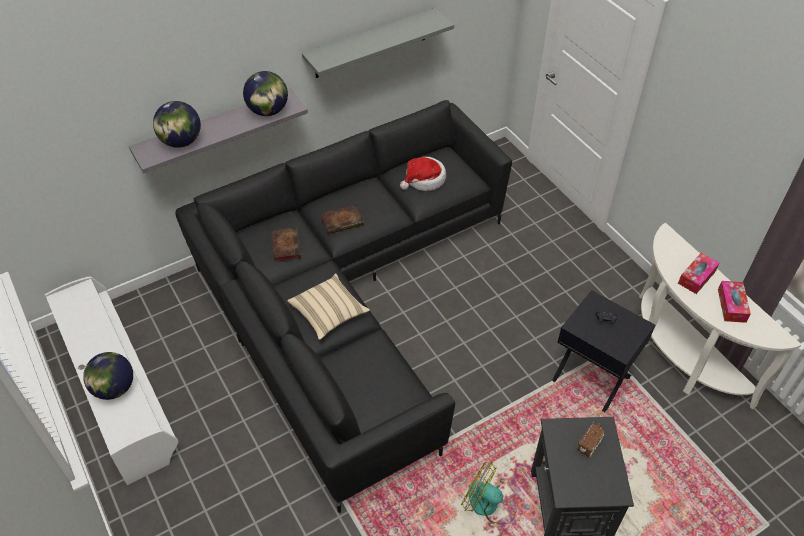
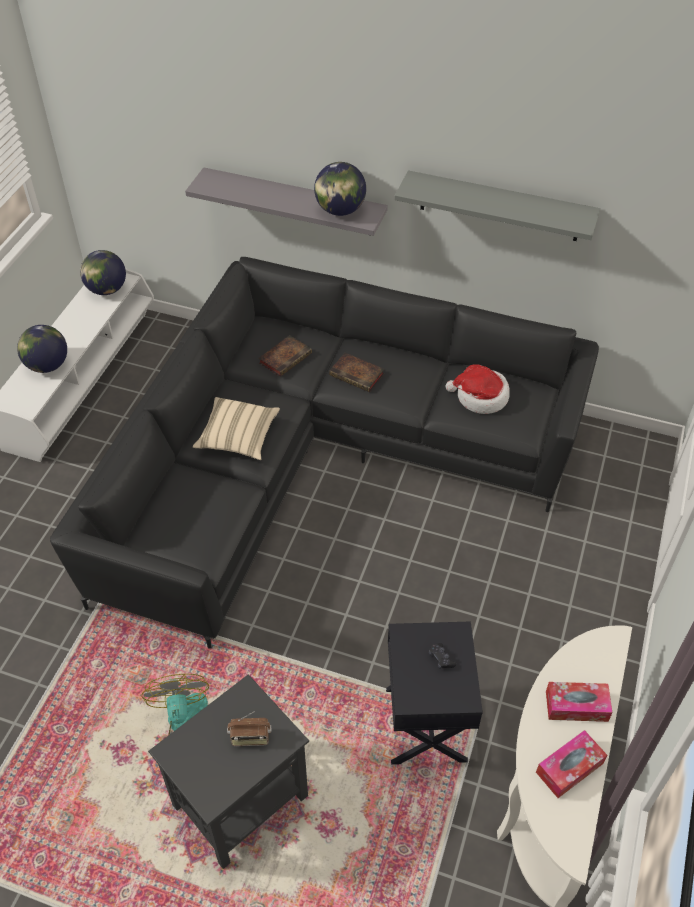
camera: 50 degrees right, 0 degrees up
(181, 142) = (241, 189): globe -> globe (106, 290)

